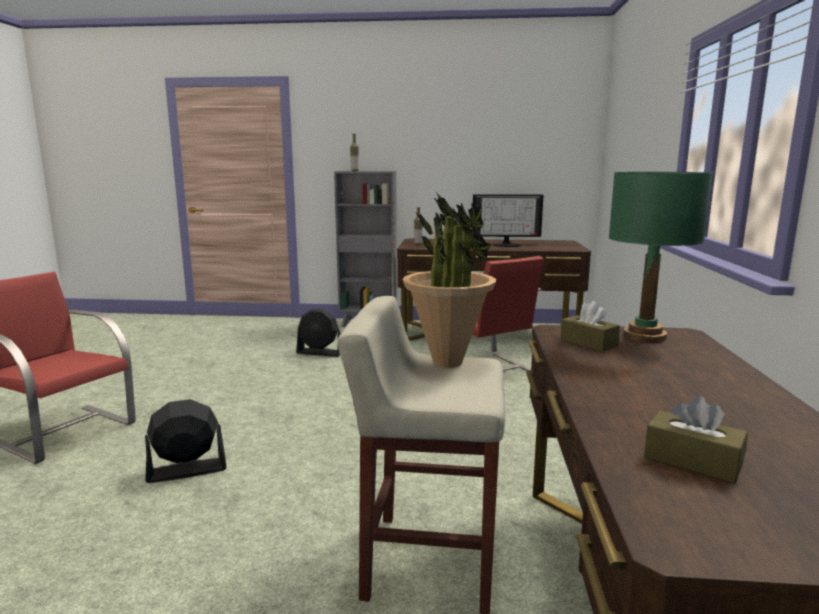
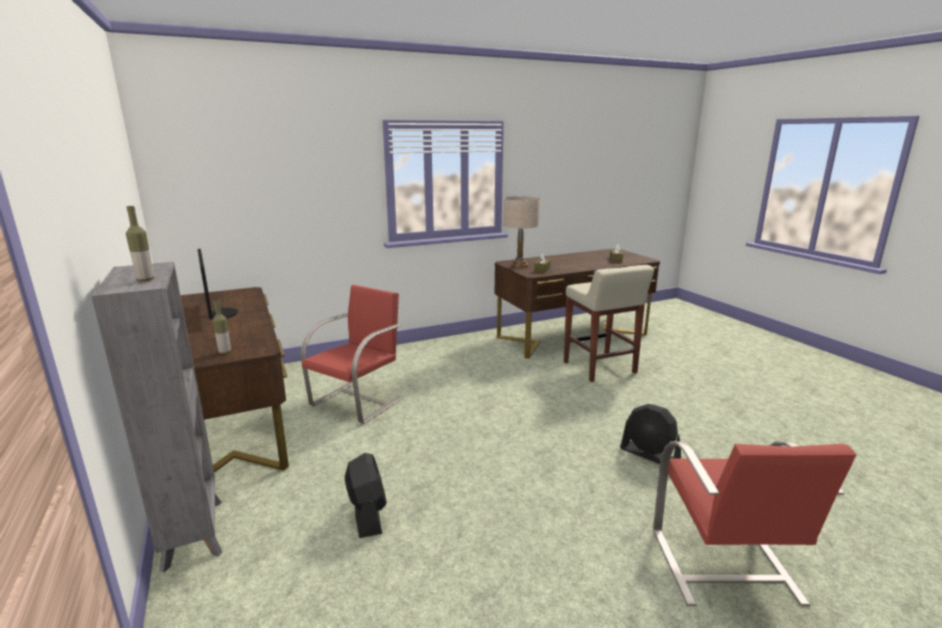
camera: 120 degrees left, 5 degrees up
(448, 363) = (589, 288): potted plant -> none
(644, 337) = (519, 265): green table lamp -> beige table lamp

